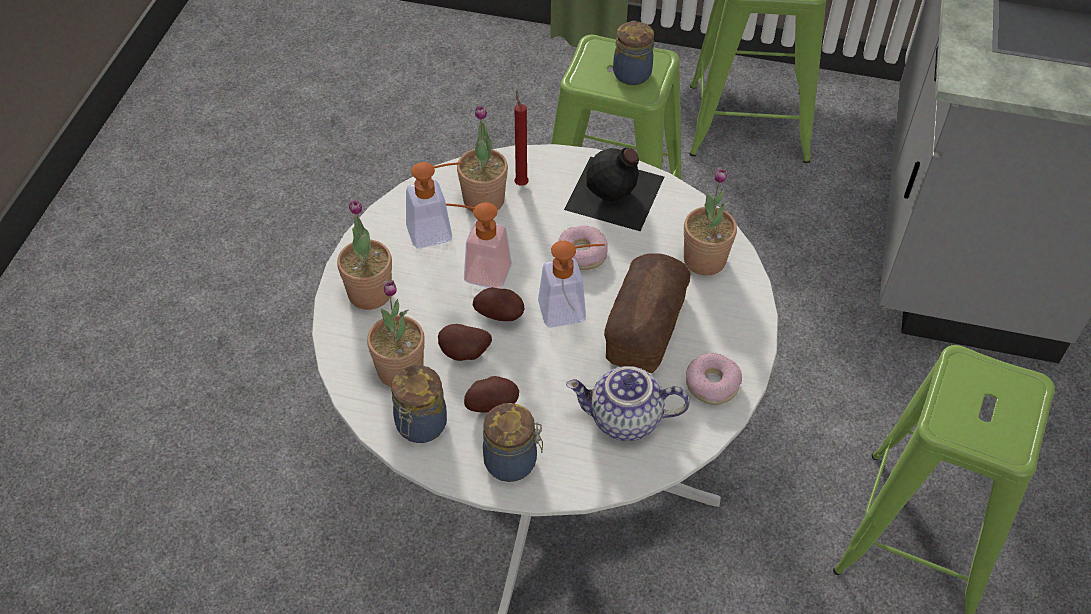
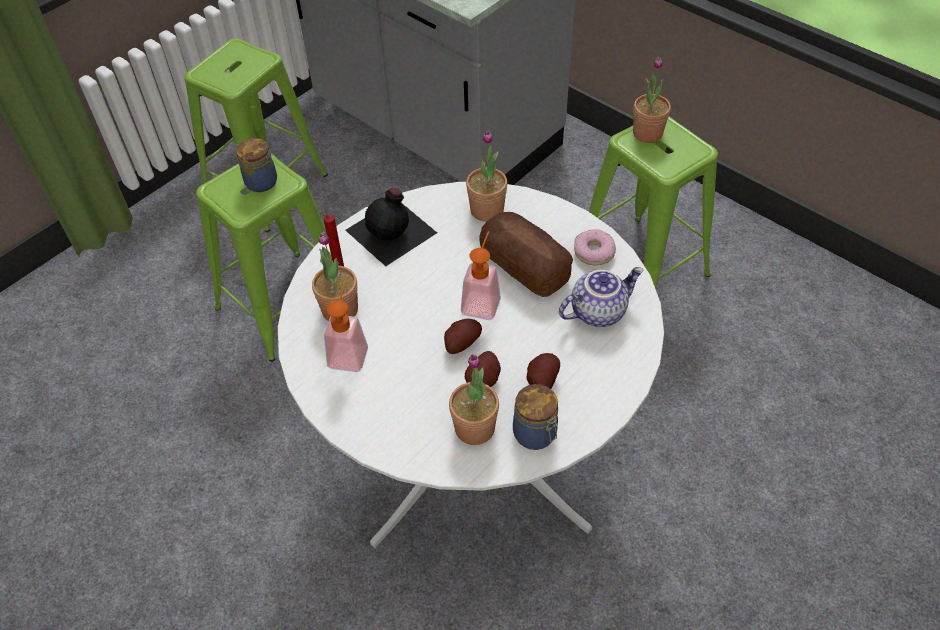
camera: 60 degrees left, 0 degrees up
(370, 293) = (383, 421): potted plant -> potted plant (647, 133)
(479, 271) = (409, 340): soap dispenser -> none
(513, 462) = (599, 389): jar -> none
(582, 253) = (435, 273): donut -> none
(624, 420) = (597, 311): teapot -> teapot turned 150 degrees counterclockwise

